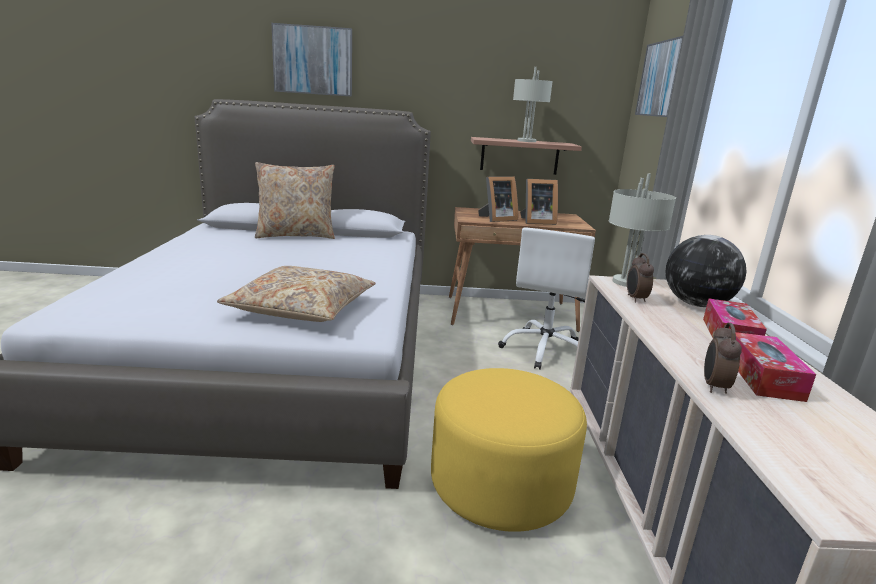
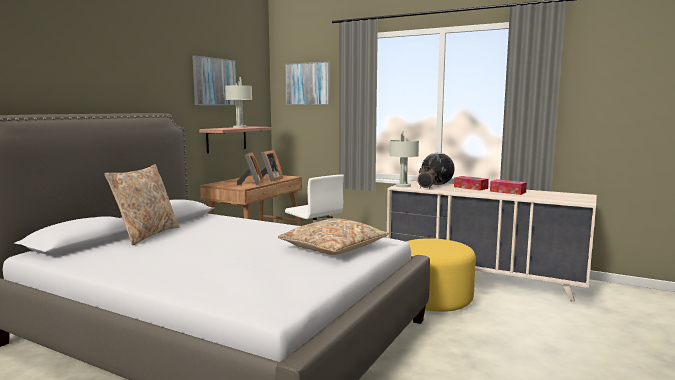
camera: 60 degrees left, 10 degrees down
(313, 60) = (78, 72): picture -> picture (214, 82)
(713, 387) = (514, 196): alarm clock -> none

